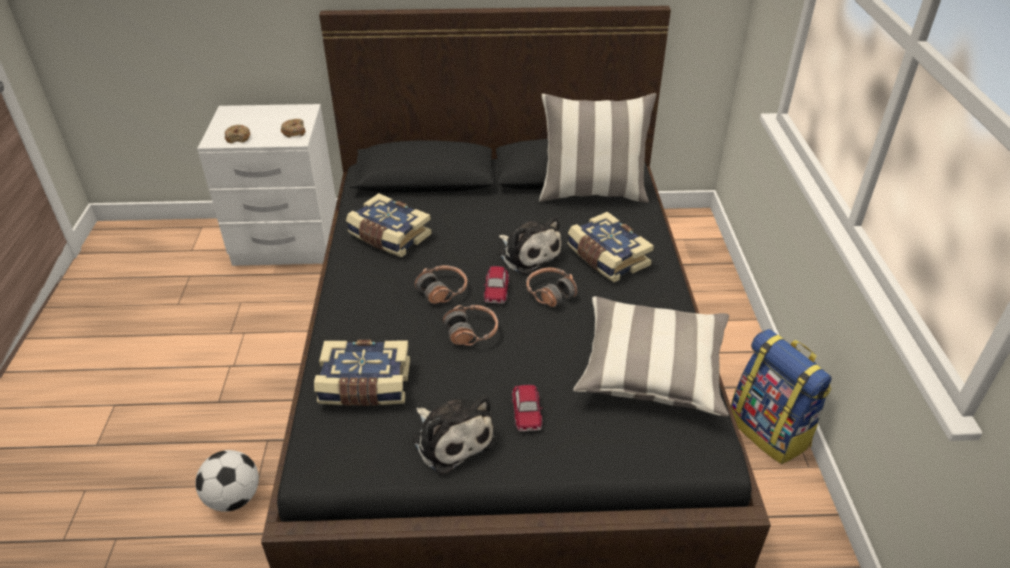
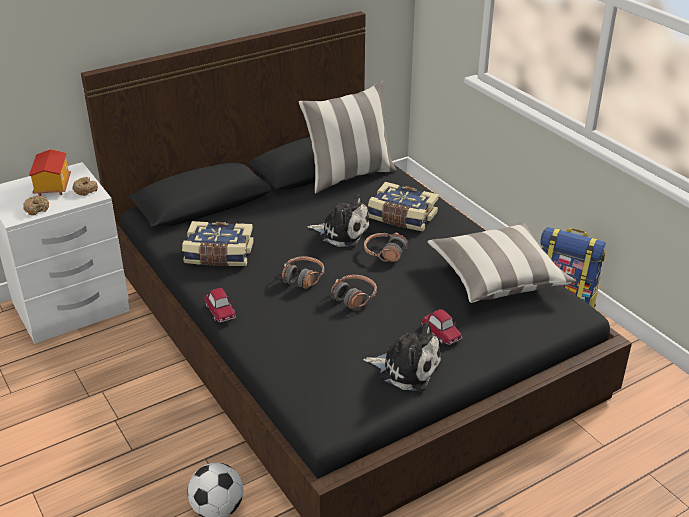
camera: 30 degrees left, 5 degrees down
(272, 120) = (52, 186): none -> toy house
(365, 386) = (312, 360): book -> none
(496, 290) = (344, 264): toy car -> toy car (220, 311)

